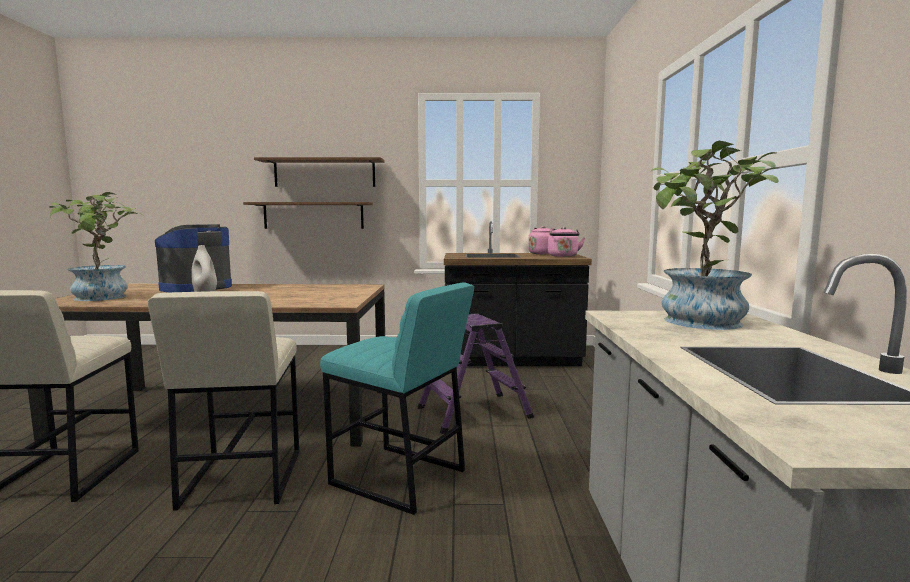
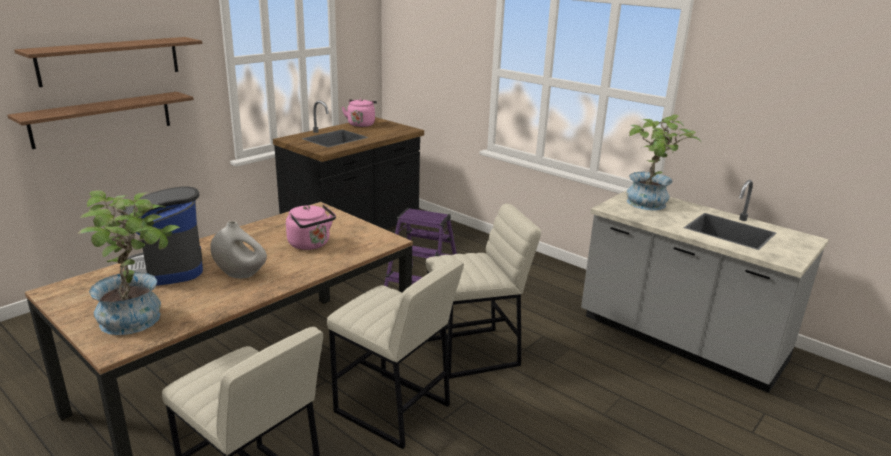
camera: 50 degrees left, 15 degrees up
(401, 478) = (474, 352): turquoise chair -> beige chair
(563, 256) = (392, 128): pink kettle -> pink kettle (311, 244)

